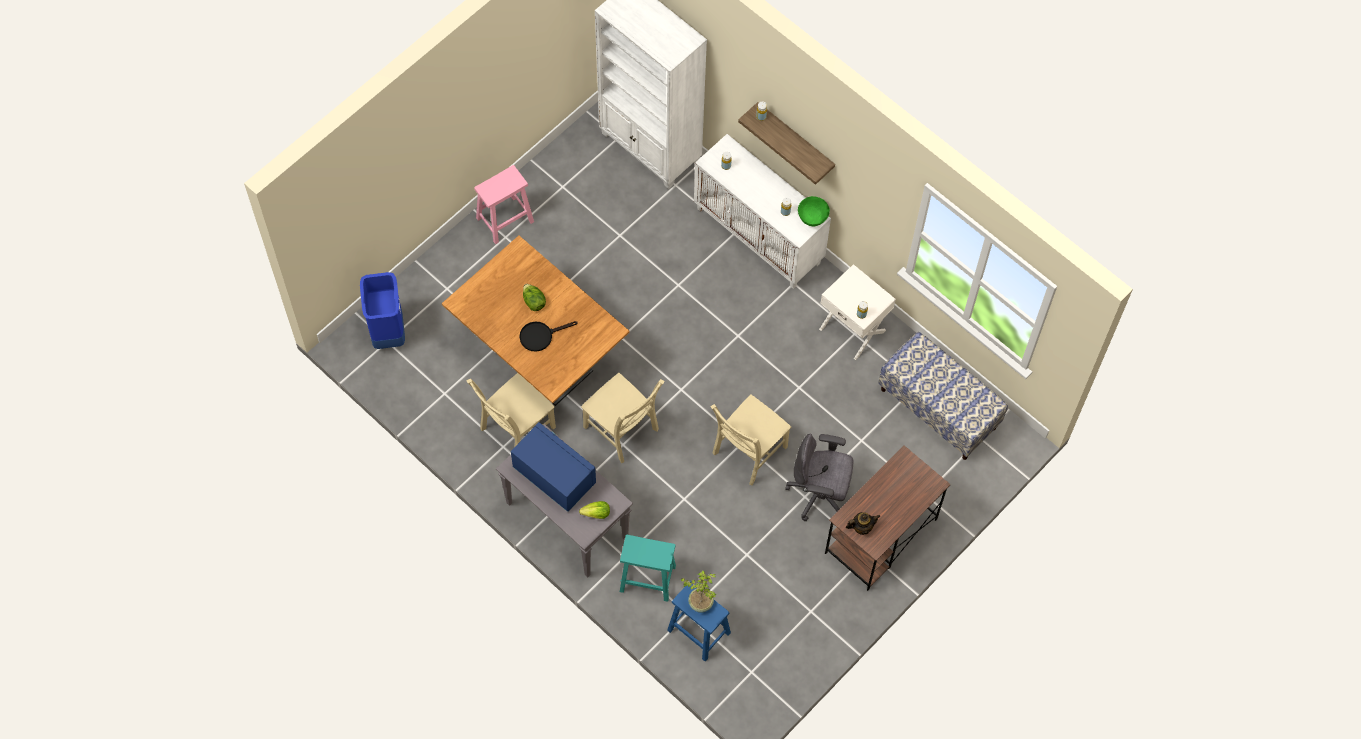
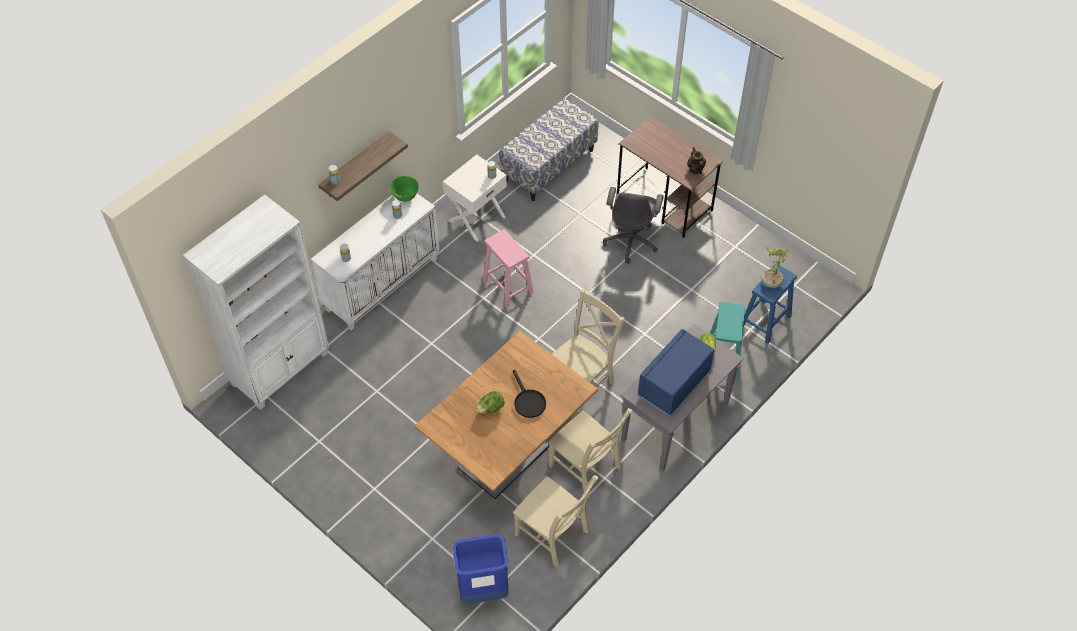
camera: 90 degrees left, 10 degrees down
(504, 220) = (355, 490): pink stool -> pink stool (508, 287)
(747, 452) = (596, 290): beige chair -> beige chair (554, 535)

